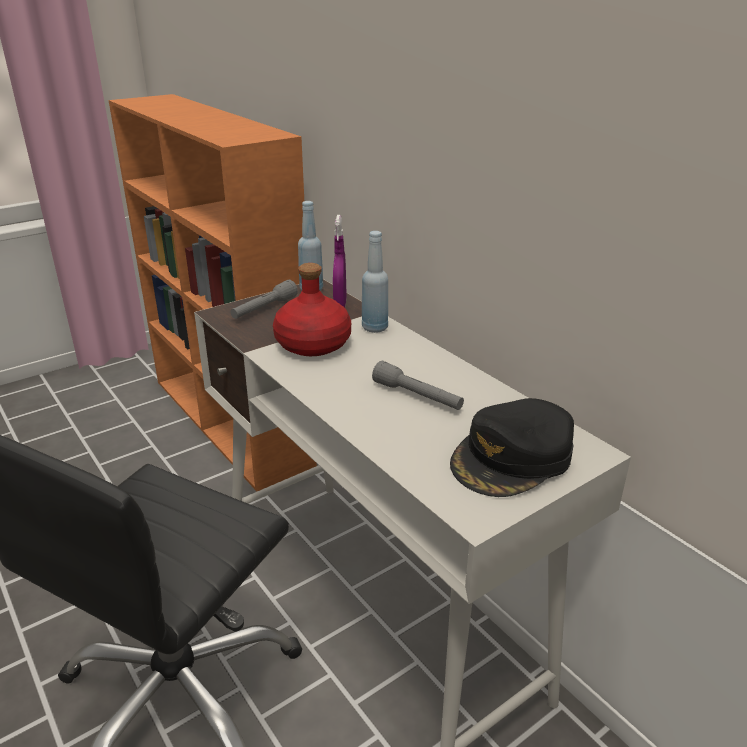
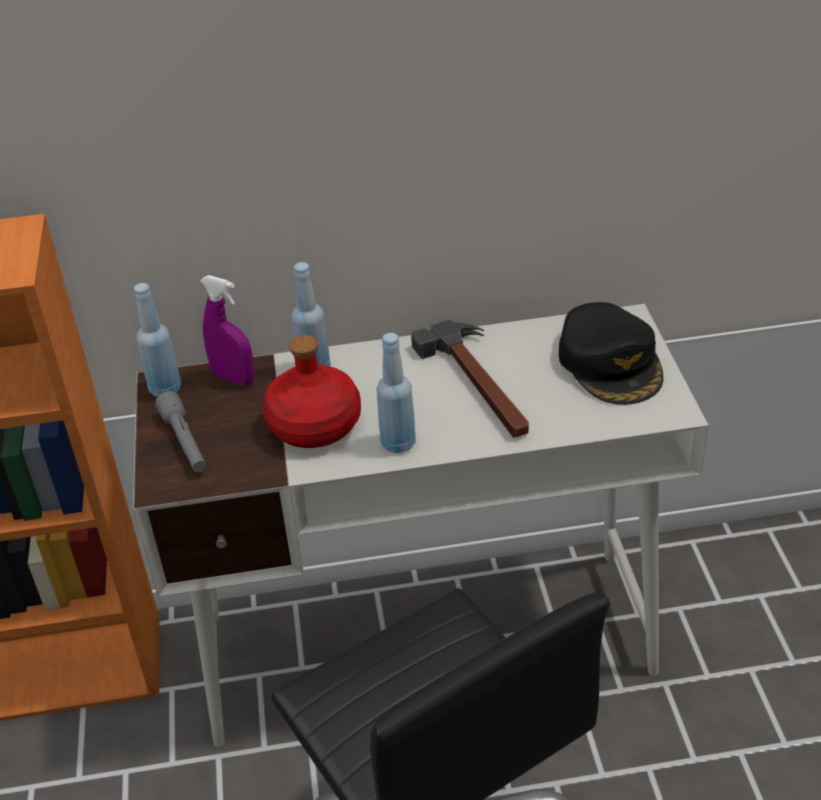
camera: 60 degrees left, 10 degrees up
(316, 380) = (398, 443): none -> blue bottle
(417, 397) = (479, 384): grey flashlight -> hammer

